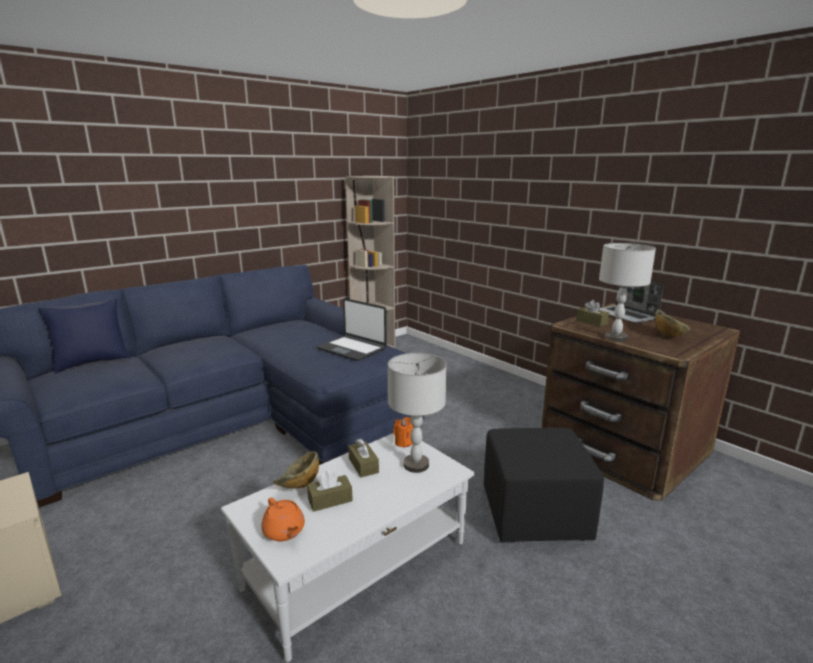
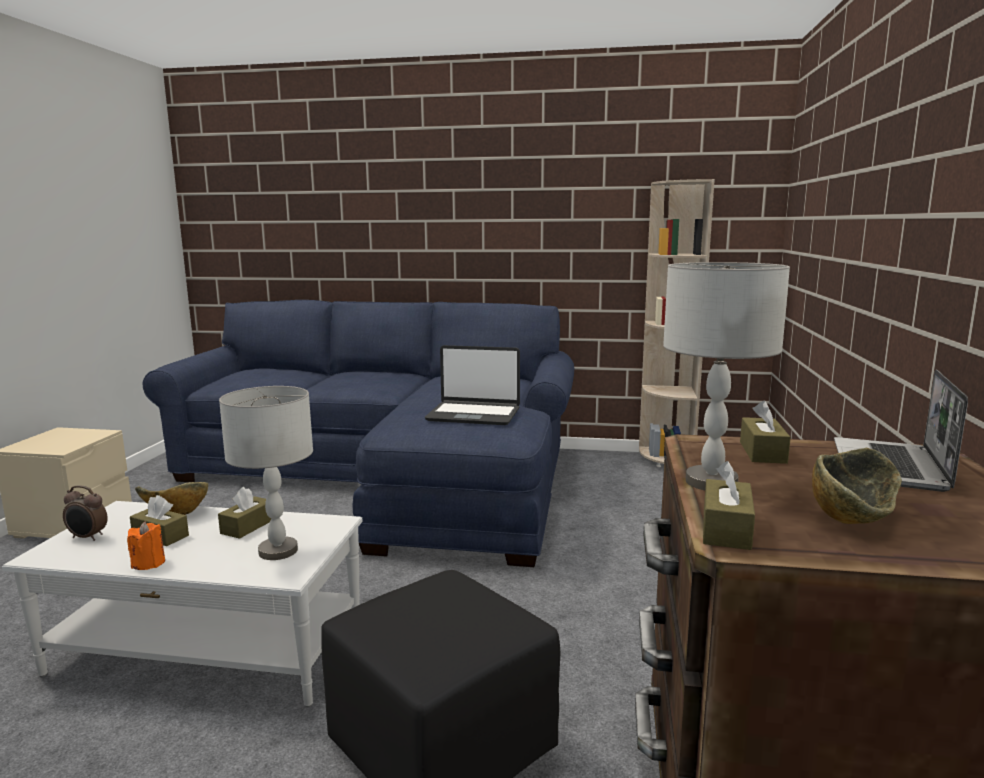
camera: 50 degrees right, 5 degrees down
(92, 363) = (279, 368): blue pillow -> none
(284, 532) = (87, 537): orange teapot -> alarm clock
(352, 349) = (473, 415): laptop -> laptop turned 75 degrees counterclockwise
(404, 442) = (326, 527): orange candle -> orange candle (148, 563)
(663, 351) = (726, 529): none -> brown tissue box

